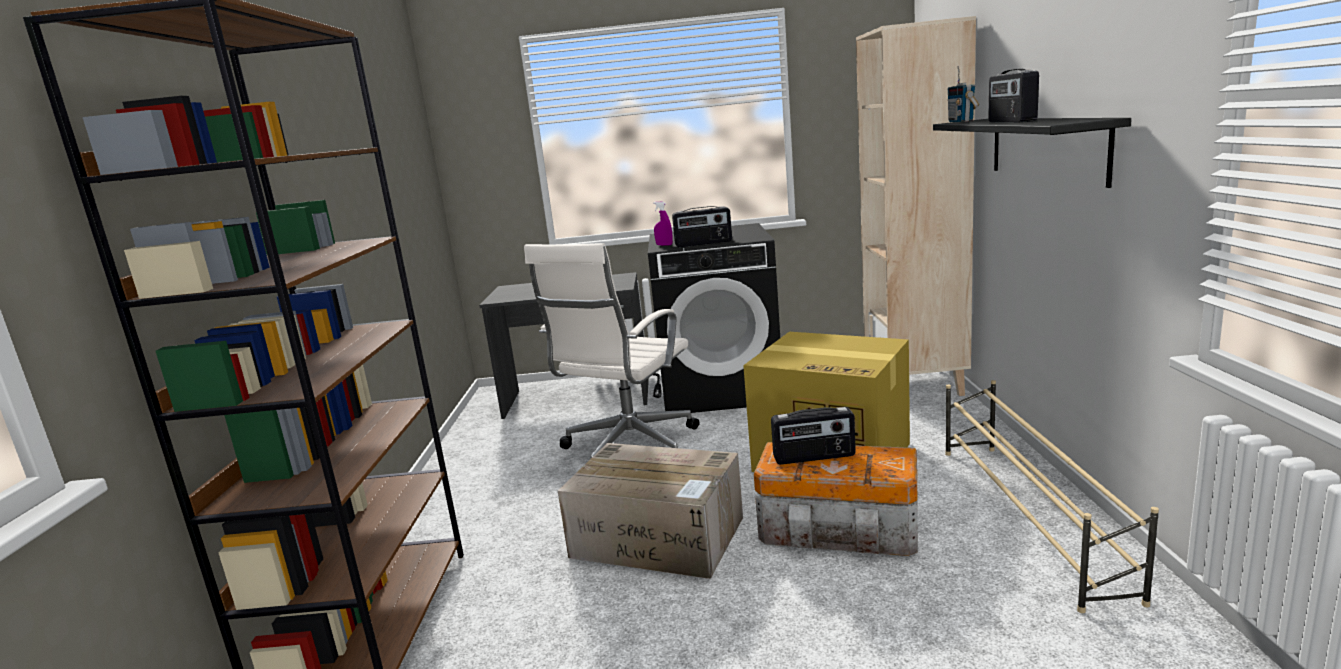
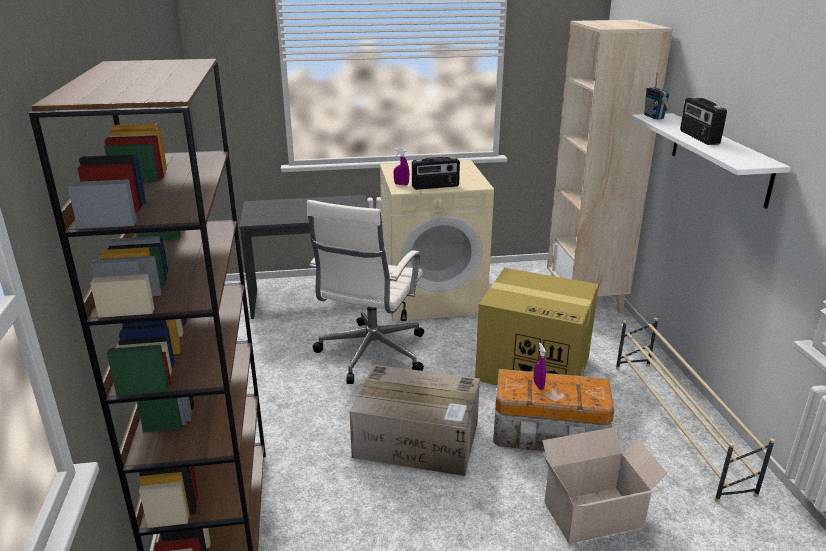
camera: 10 degrees left, 10 degrees up
(721, 389) = (433, 296): black washing machine -> beige washing machine
(814, 457) = (538, 385): radio -> purple spray bottle
(888, 627) = (596, 514): none -> cardboard box
(1046, 148) = (719, 157): black shelf -> white shelf

